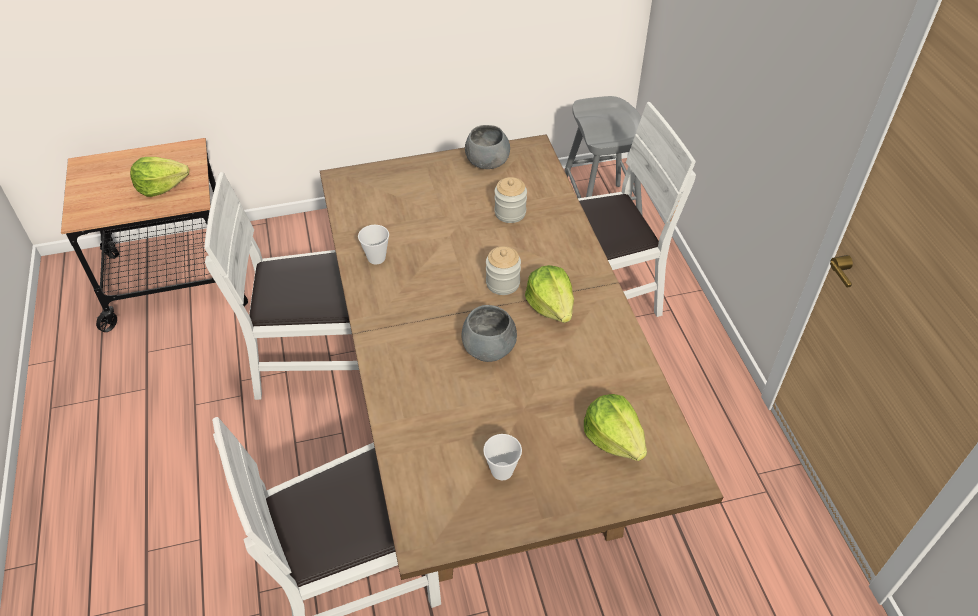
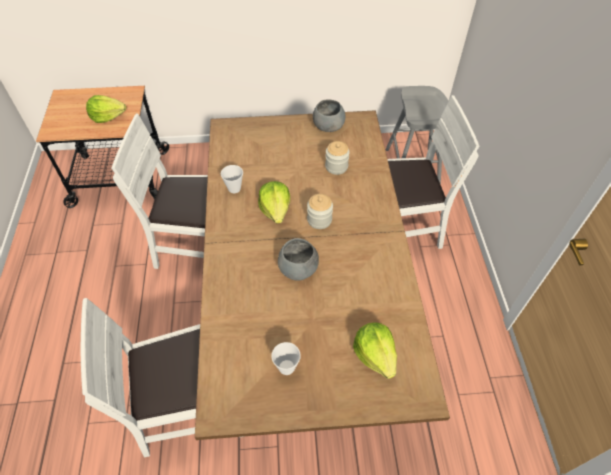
camera: 10 degrees right, 5 degrees up
(551, 306) = (350, 242): lettuce -> lettuce (275, 210)

